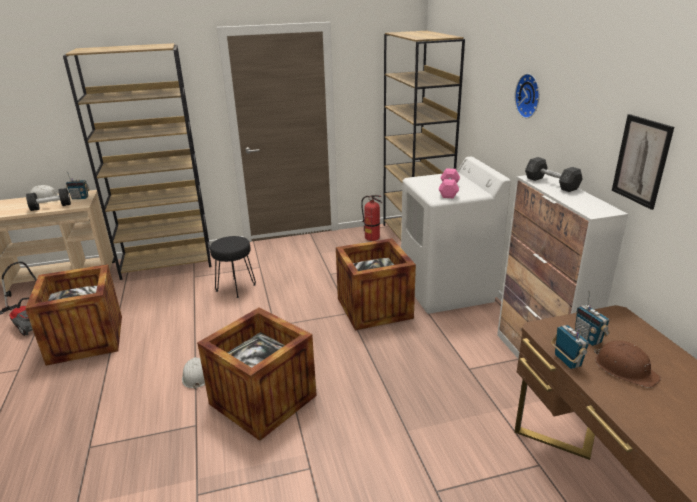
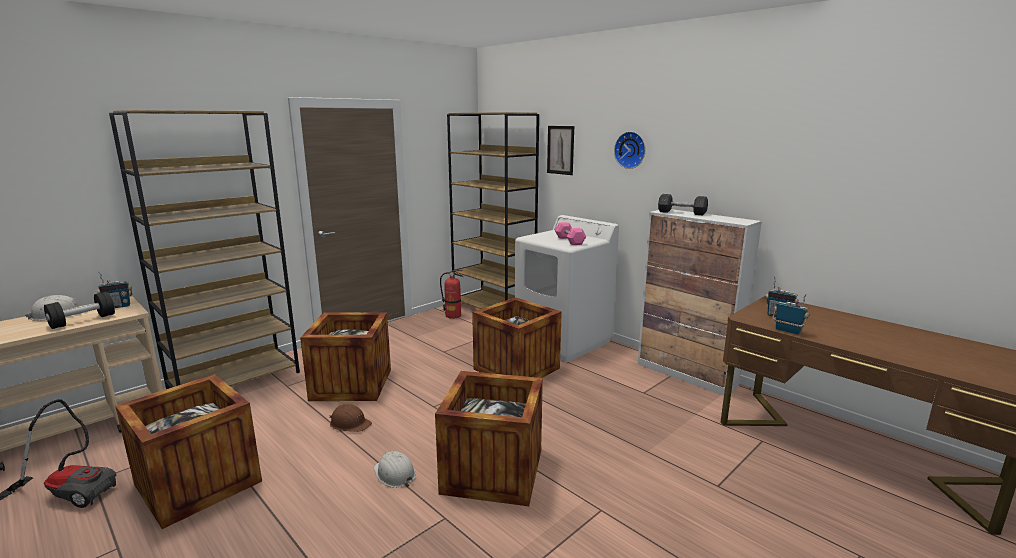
camera: 30 degrees left, 10 degrees down
(235, 287) = (351, 384): black stool -> crate
(625, 369) = (824, 327): brown hard hat -> brown hard hat (350, 423)
(641, 161) = (765, 178): picture -> picture (560, 150)

